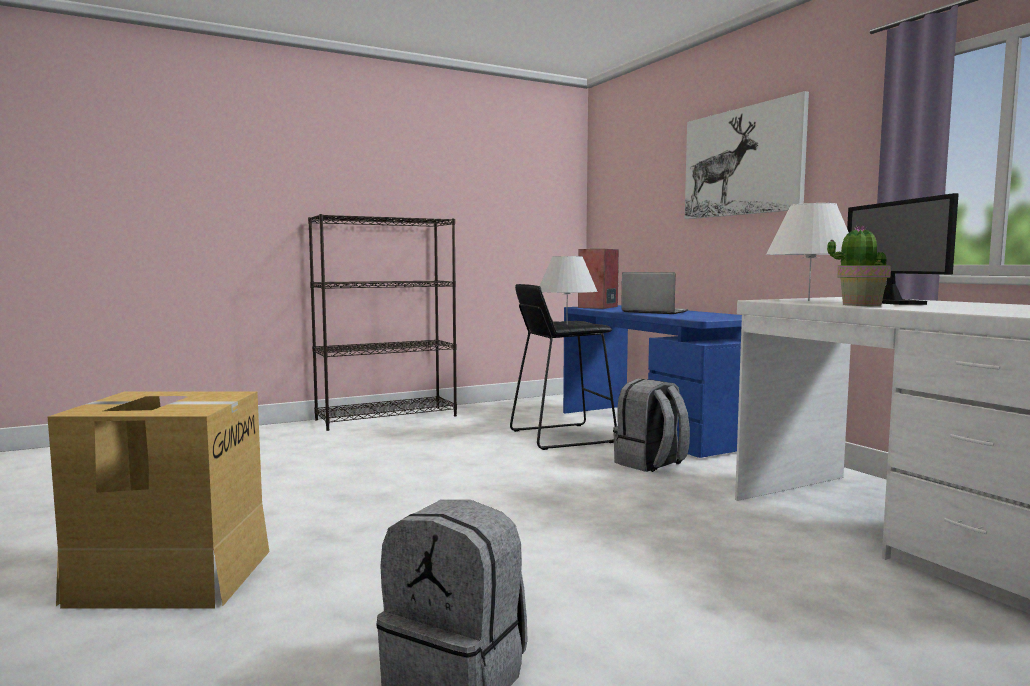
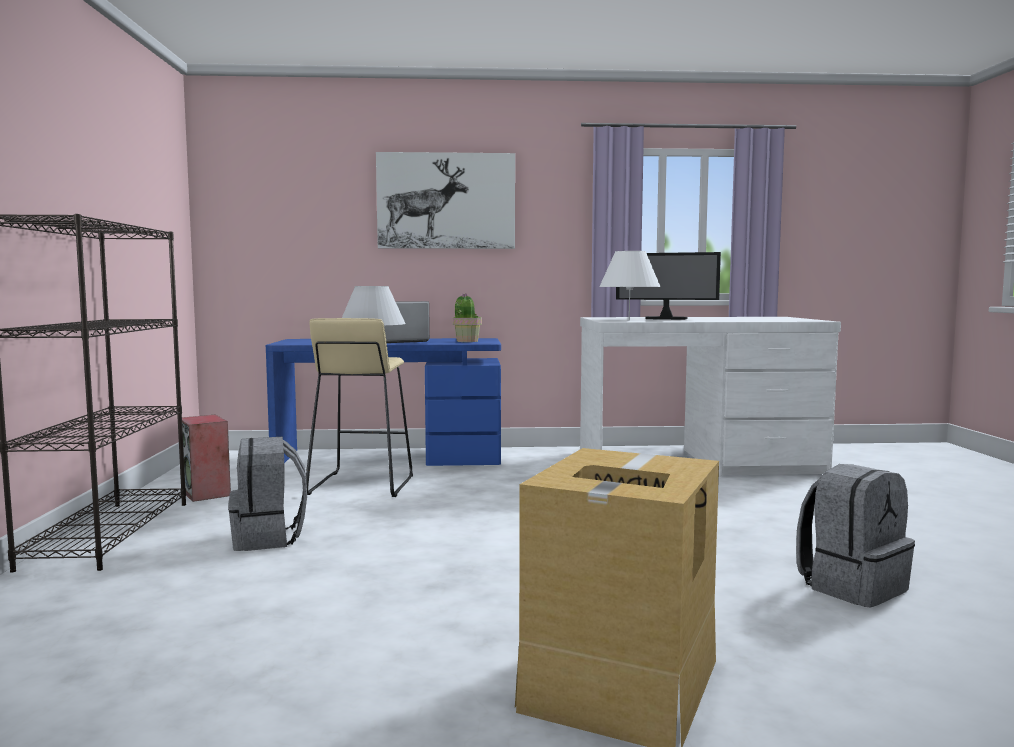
camera: 65 degrees left, 0 degrees up
(561, 436) = (361, 485): black stool -> beige stool
(598, 307) = (303, 342): speaker -> speaker (207, 493)
(650, 464) = (490, 478): grey backpack -> grey backpack (269, 539)
(860, 305) = (682, 320): potted plant -> potted plant (466, 341)

